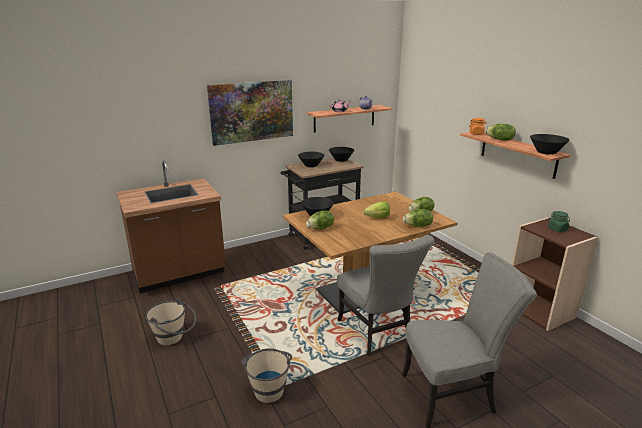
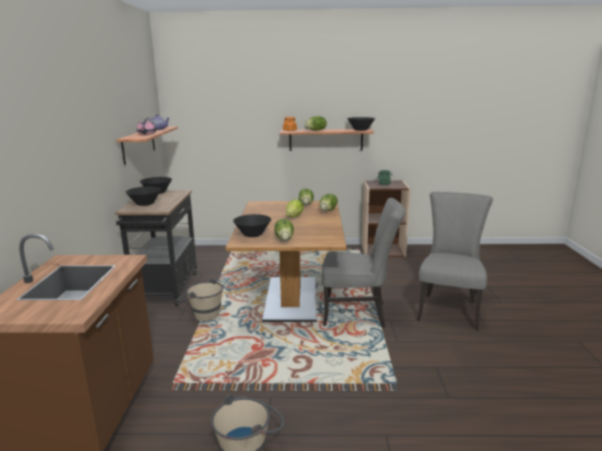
camera: 60 degrees left, 5 degrees down
(252, 111) = (79, 142): picture -> none
(268, 387) = (392, 393): beige bucket -> beige bucket (202, 314)

